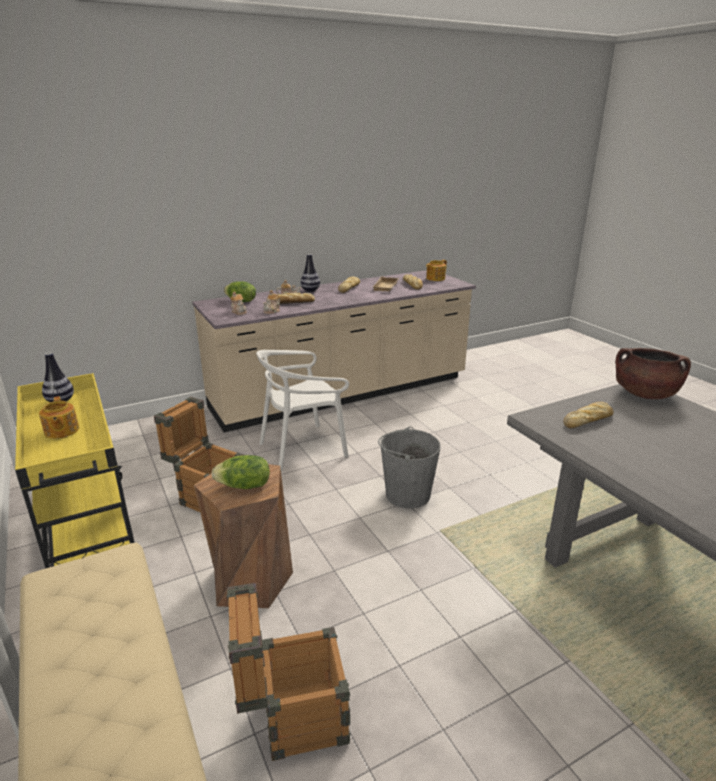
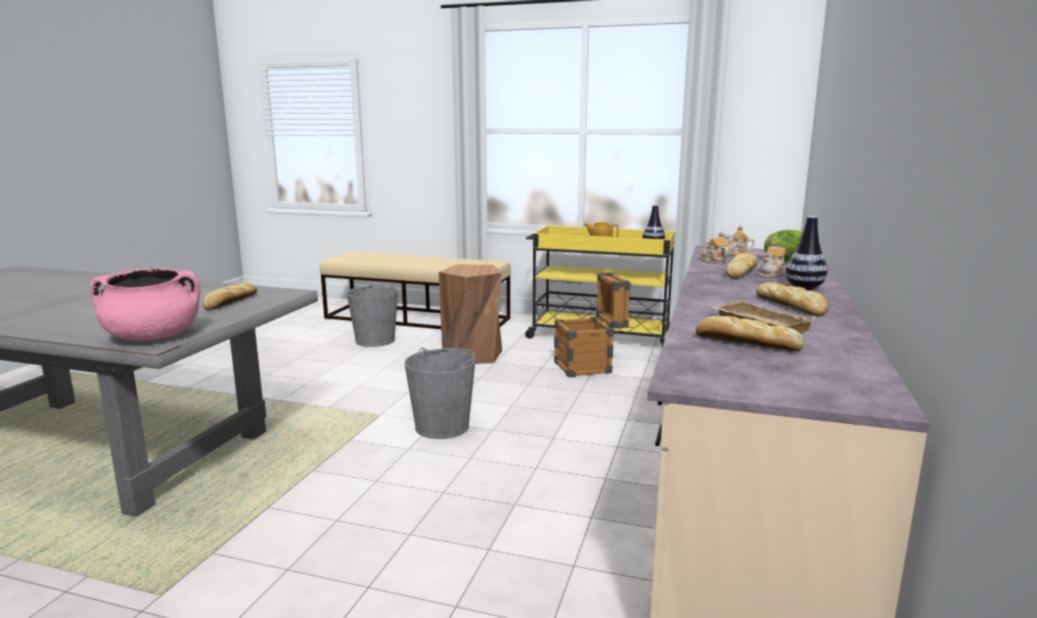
camera: 135 degrees right, 10 degrees down
(244, 486) = (465, 269): lettuce -> none
(292, 718) = (375, 340): crate -> grey bucket
(303, 448) = (610, 418): white chair -> none
(435, 278) = (782, 379): teapot -> none
(645, 394) = (153, 337): brown cooking pot -> pink cooking pot

